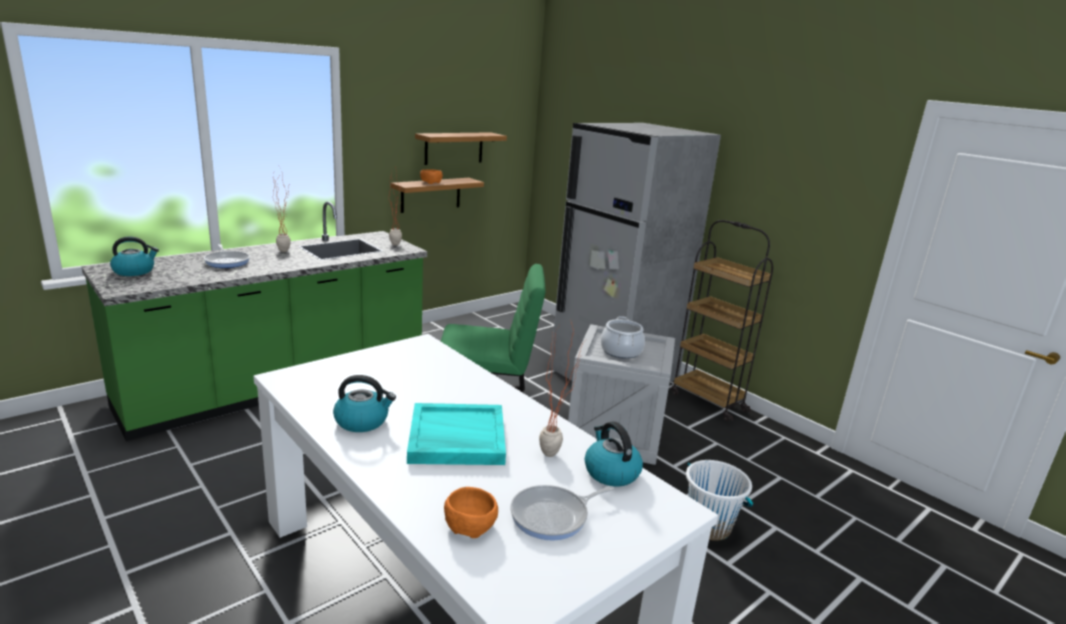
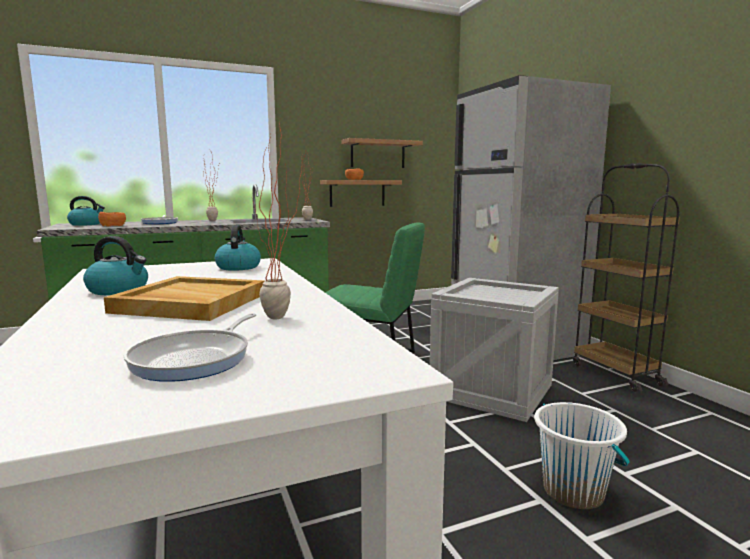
camera: 20 degrees right, 10 degrees down
(456, 438) = (190, 303): turquoise tray -> beige tray
(470, 524) = (79, 355): orange bowl -> orange bowl (113, 226)
(553, 516) = (196, 359): frying pan -> frying pan turned 60 degrees counterclockwise
(610, 472) = (334, 334): kettle -> kettle (238, 267)
(621, 351) = (490, 294): cooking pot -> none

